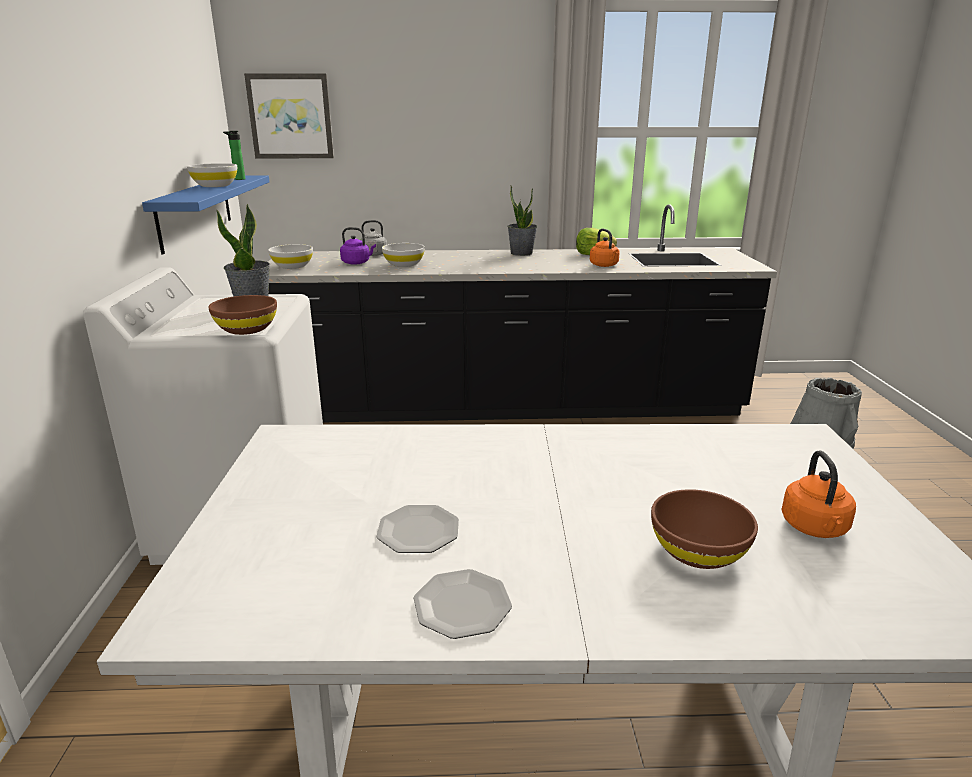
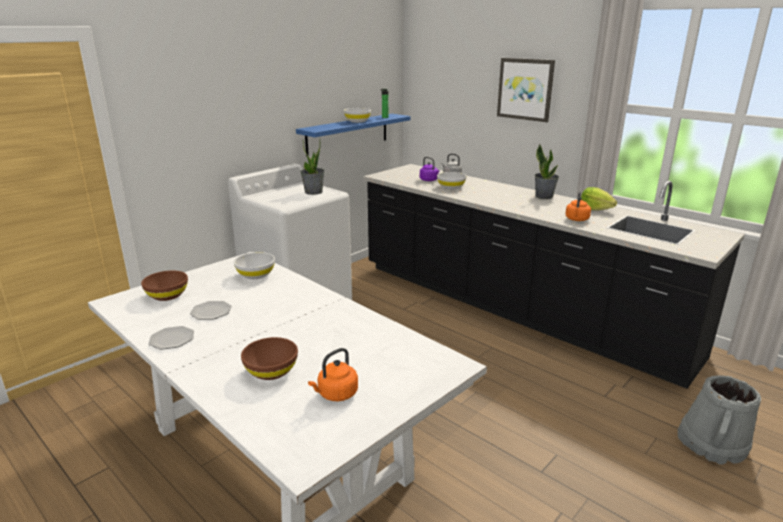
camera: 45 degrees right, 0 degrees up
(247, 329) = (283, 204): brown bowl -> brown bowl (167, 295)
(290, 116) = (433, 79): picture -> picture (525, 89)
(292, 266) = (394, 175): white bowl -> white bowl (256, 275)

